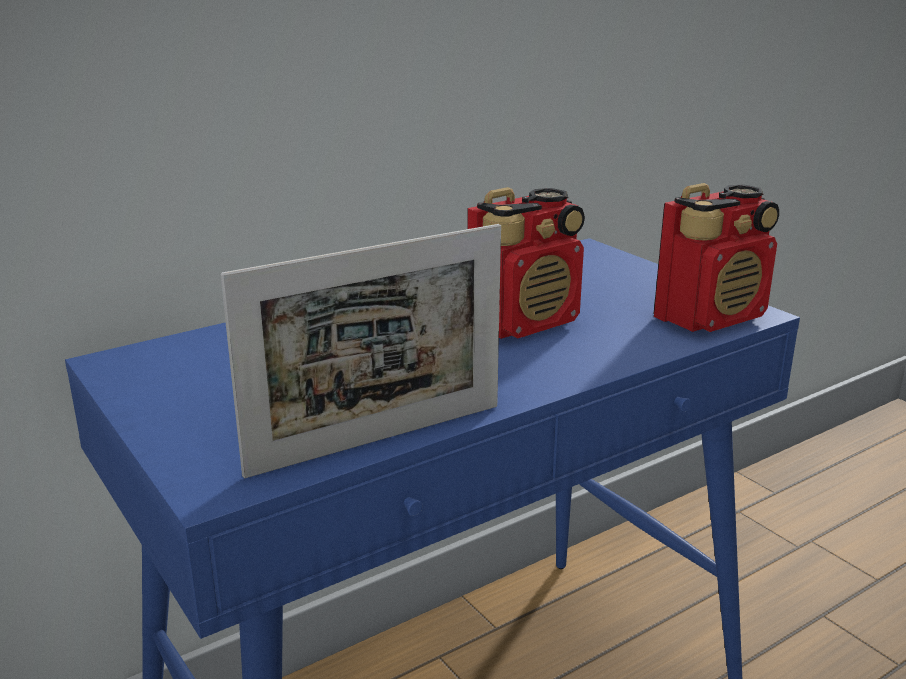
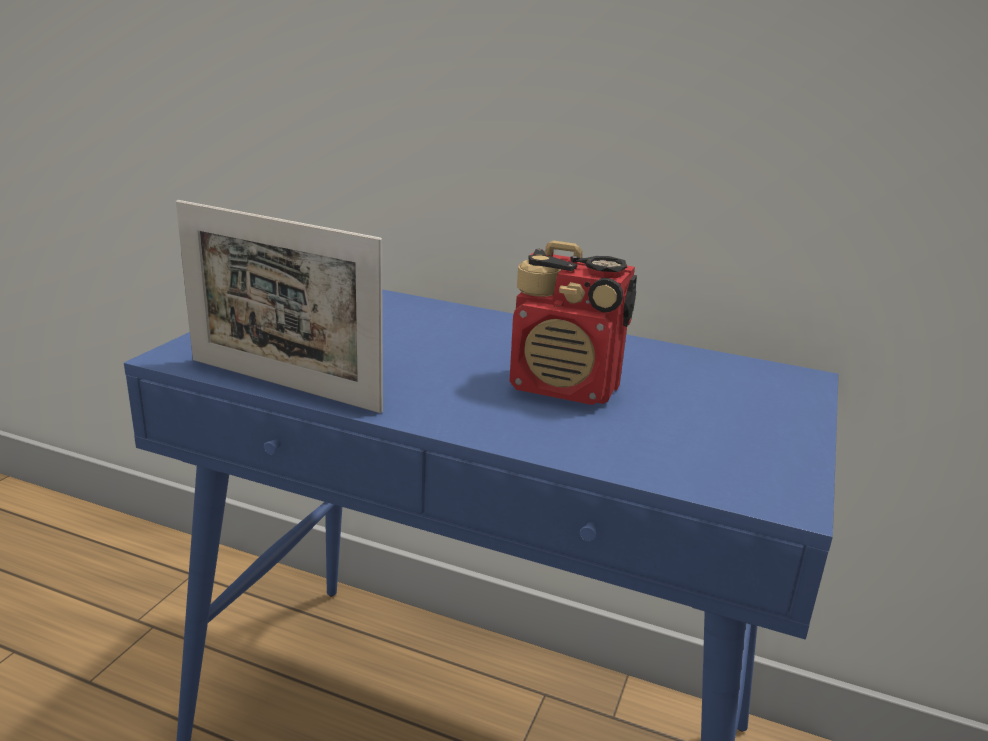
camera: 55 degrees right, 0 degrees up
(711, 317) = (729, 476): radio -> none

